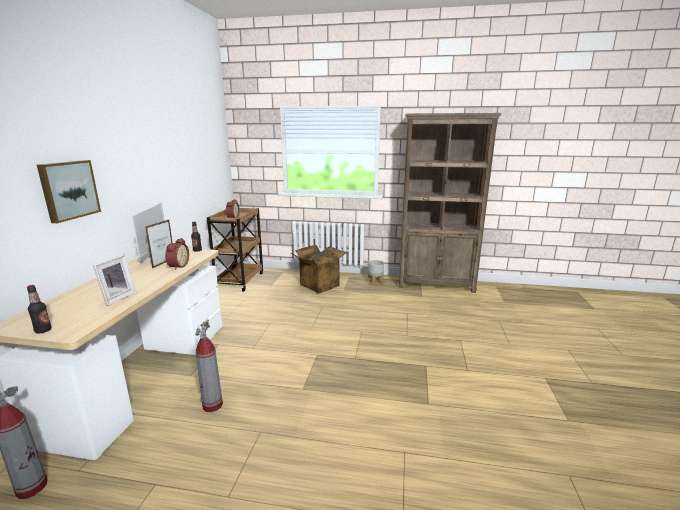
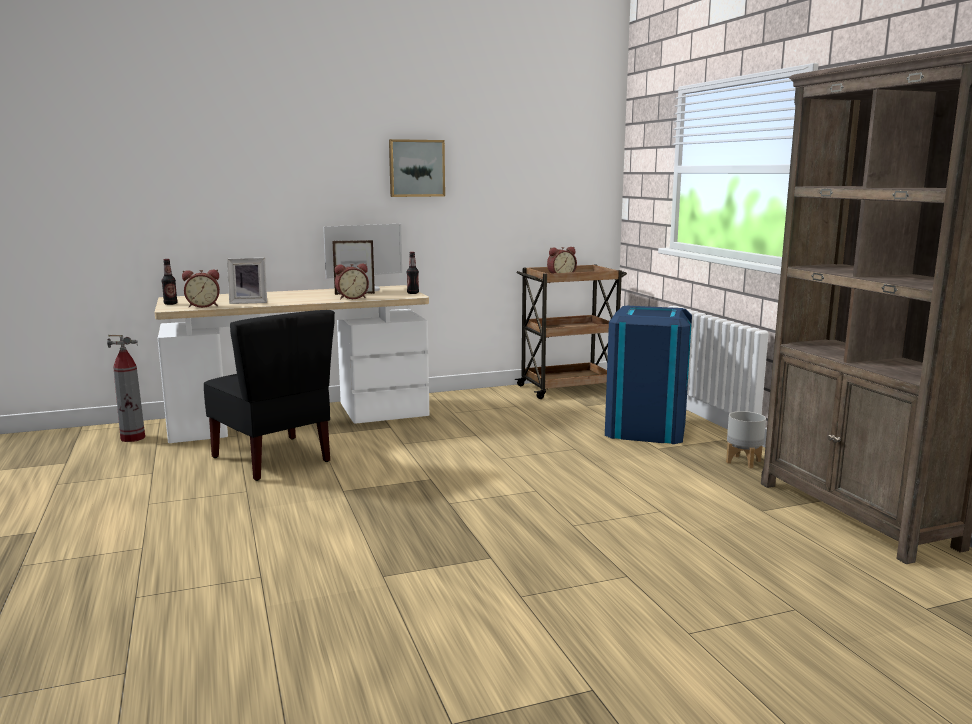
camera: 60 degrees right, 5 degrees down
(68, 190) = (281, 190): picture -> picture (416, 168)
(92, 317) = (203, 306): none -> alarm clock
(212, 405) = (273, 459): fire extinguisher -> black chair
(319, 284) = (645, 429): cardboard box -> blue trash can

